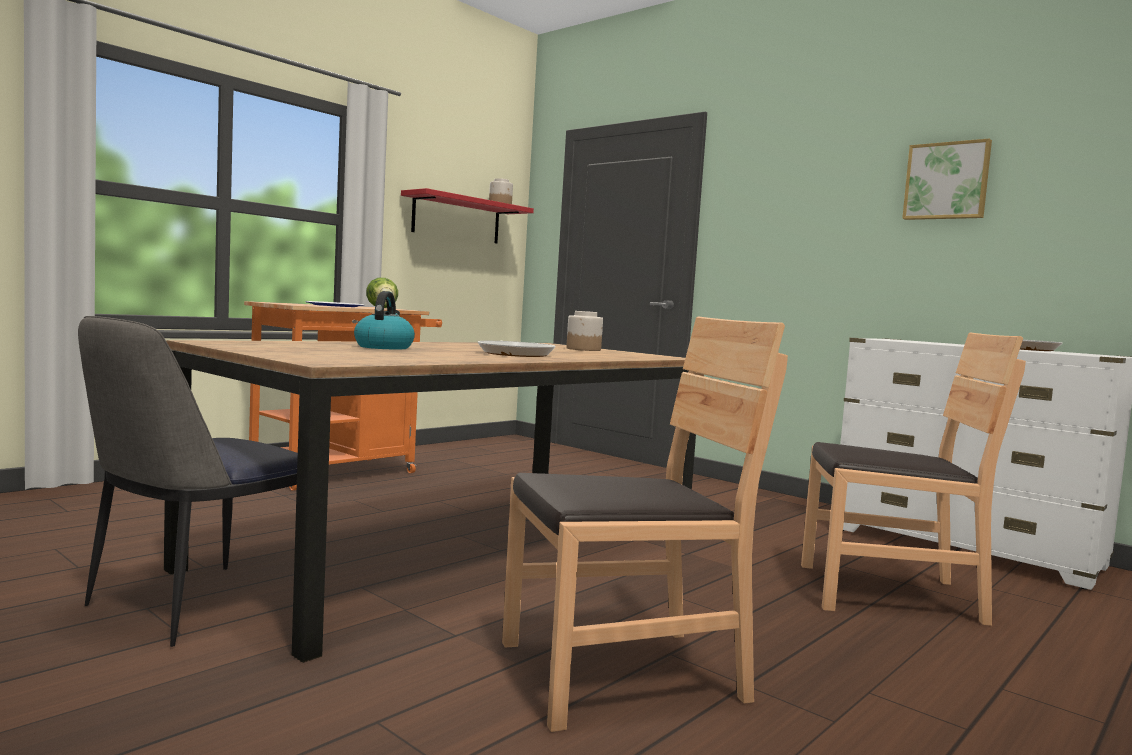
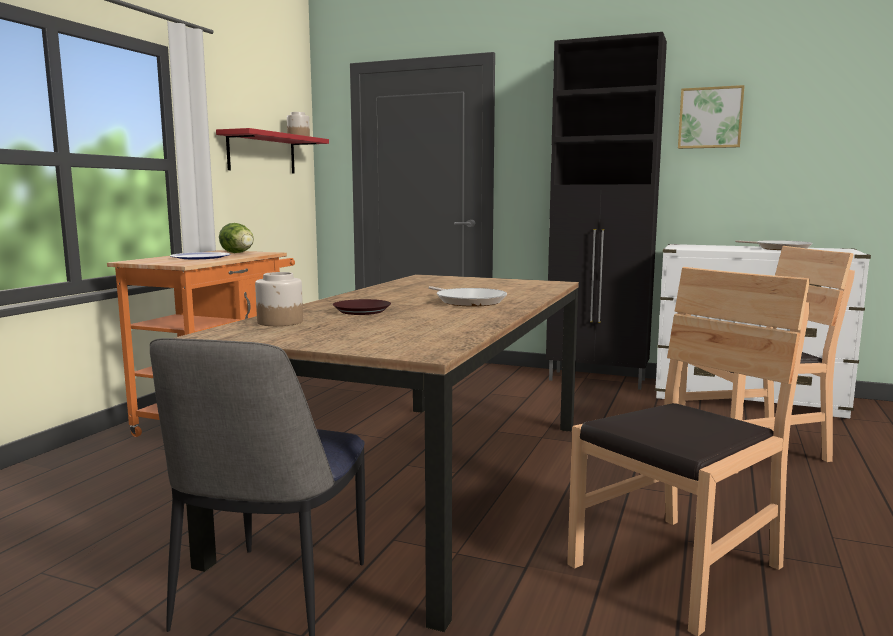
camera: 20 degrees left, 5 degrees up
(384, 347) = (361, 311): kettle -> brown plate
(584, 349) = (475, 282): jar -> jar (281, 322)
(786, 502) = (598, 380): none -> black cabinet

